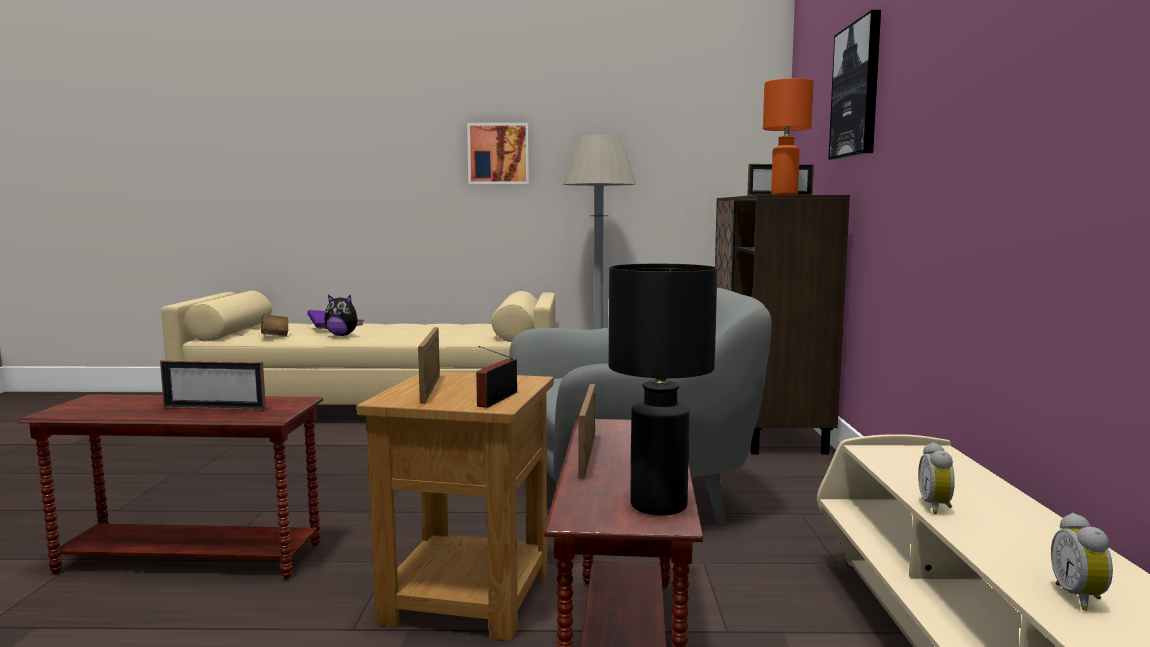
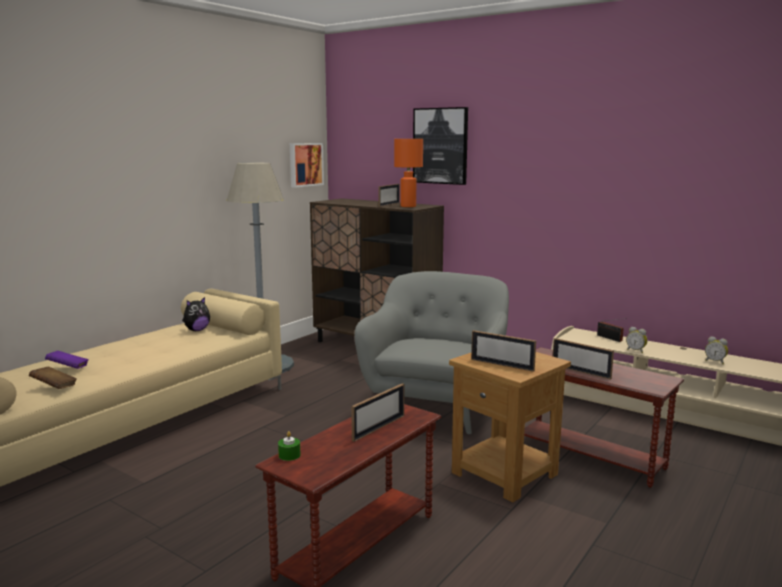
camera: 55 degrees left, 5 degrees up
(113, 397) = (289, 455): none -> green candle
(342, 335) = (119, 368): plush toy -> plush toy (197, 330)
(495, 400) = (542, 359): radio -> radio (610, 338)
(498, 154) = (160, 176): picture -> picture (305, 164)
(659, 506) = (652, 376): black table lamp -> none

